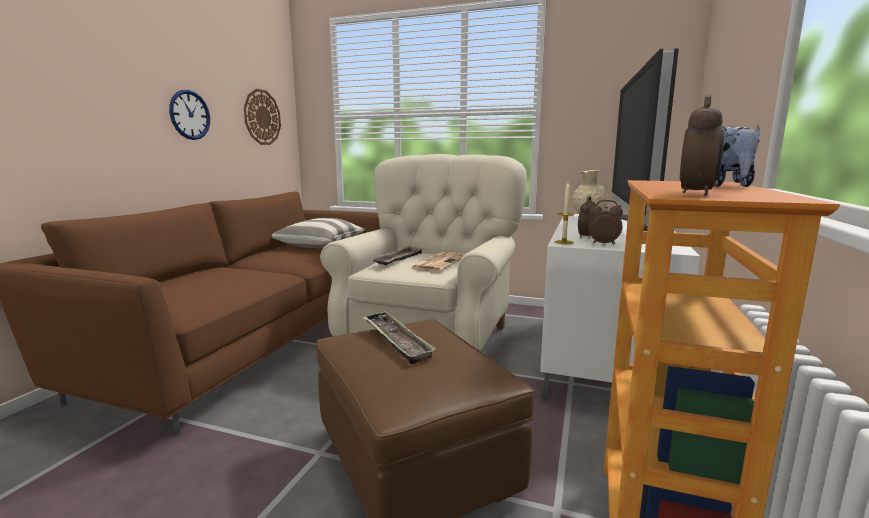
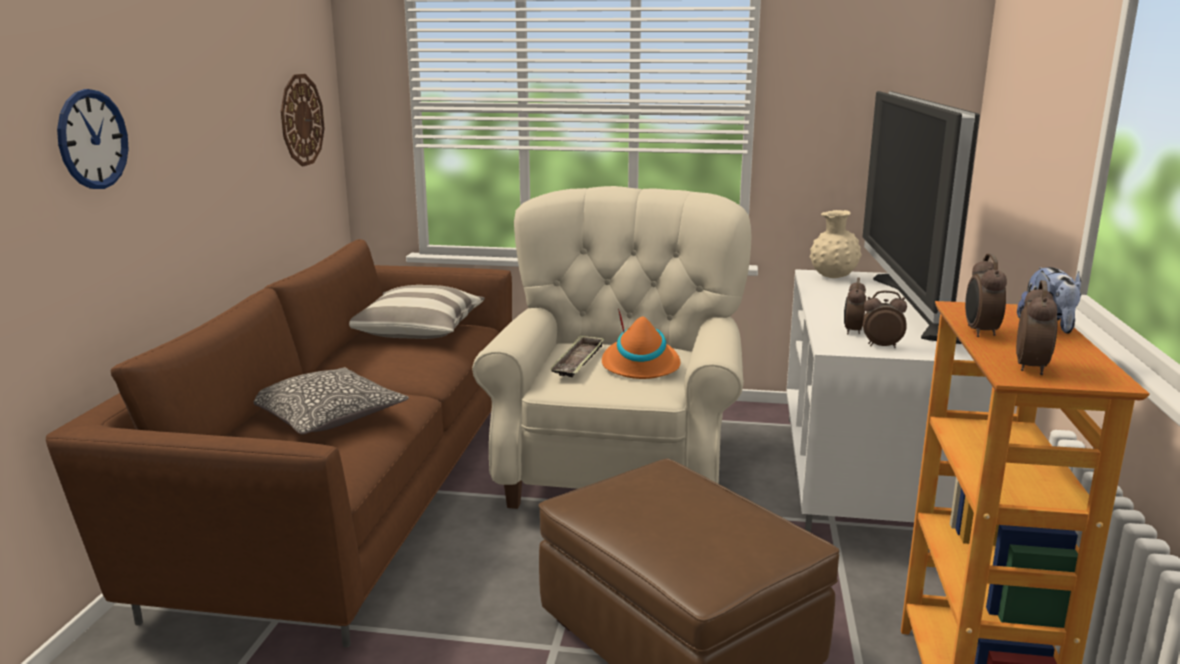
camera: 10 degrees left, 5 degrees up
(190, 115) = (222, 144): wall clock -> wall clock (92, 139)
(217, 280) = (327, 417): none -> pillow
(396, 341) = (650, 499): tray -> none
(439, 262) = (640, 365): newspaper -> orange hat
(564, 242) = (831, 345): candle -> none
(656, 185) = (979, 332): none -> alarm clock

